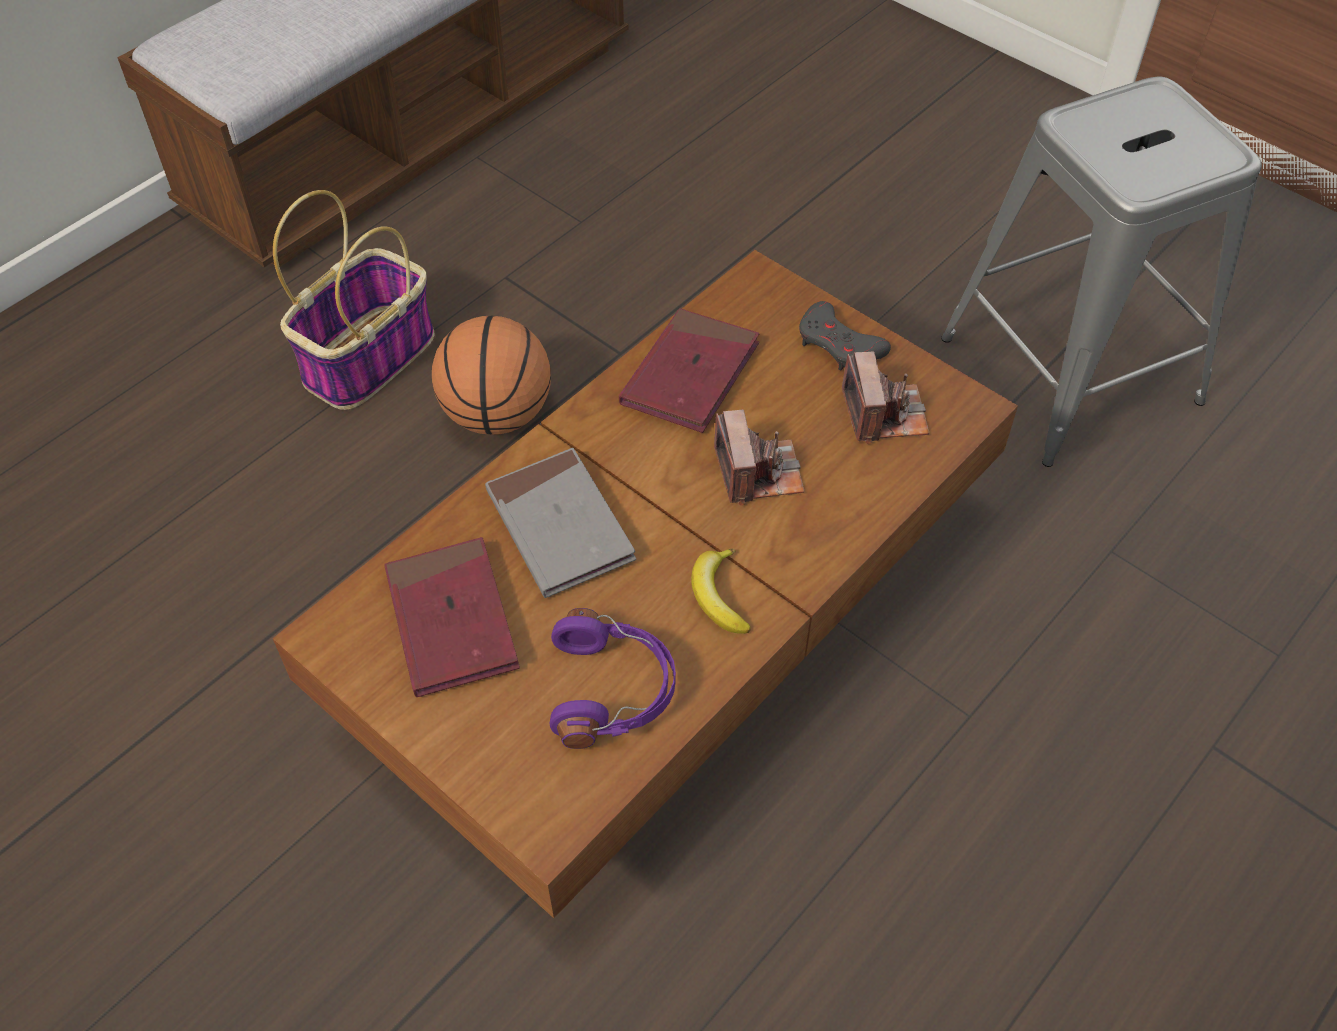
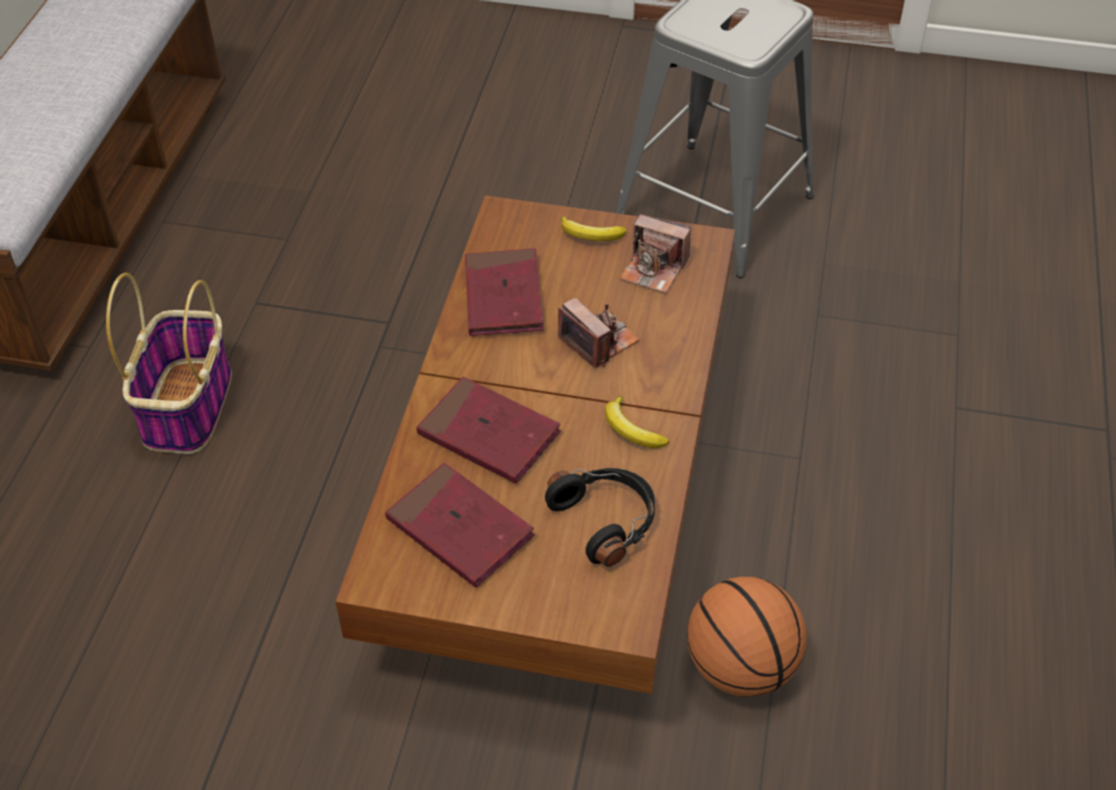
camera: 30 degrees left, 5 degrees down
(497, 414) = (325, 404): basketball -> basketball (741, 667)
(560, 527) = (489, 434): grey book -> red book
(613, 690) = (606, 520): purple headphones -> black headphones
(839, 344) = (591, 236): grey game controller -> banana
(884, 414) = (654, 269): camera -> camera turned 150 degrees clockwise

